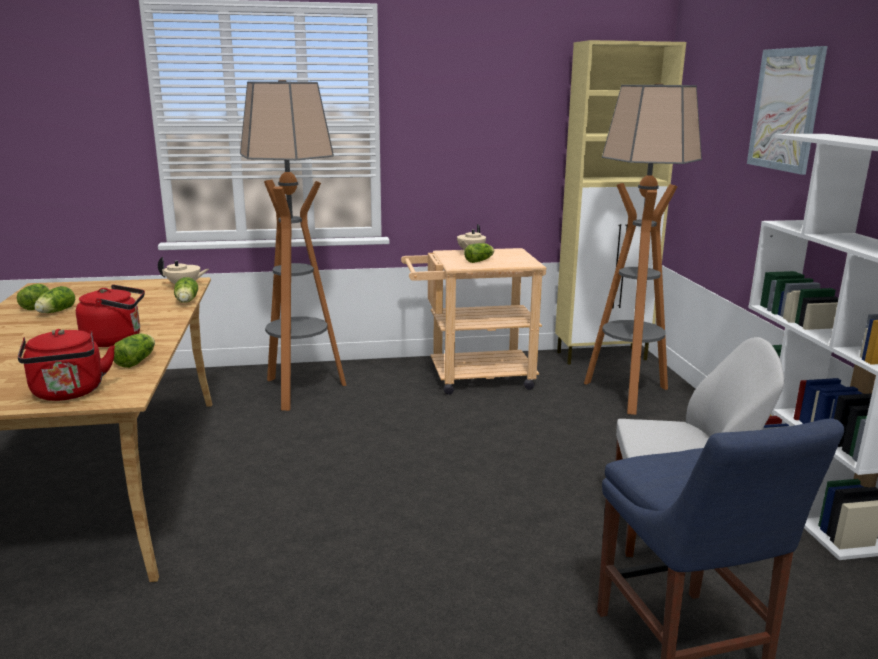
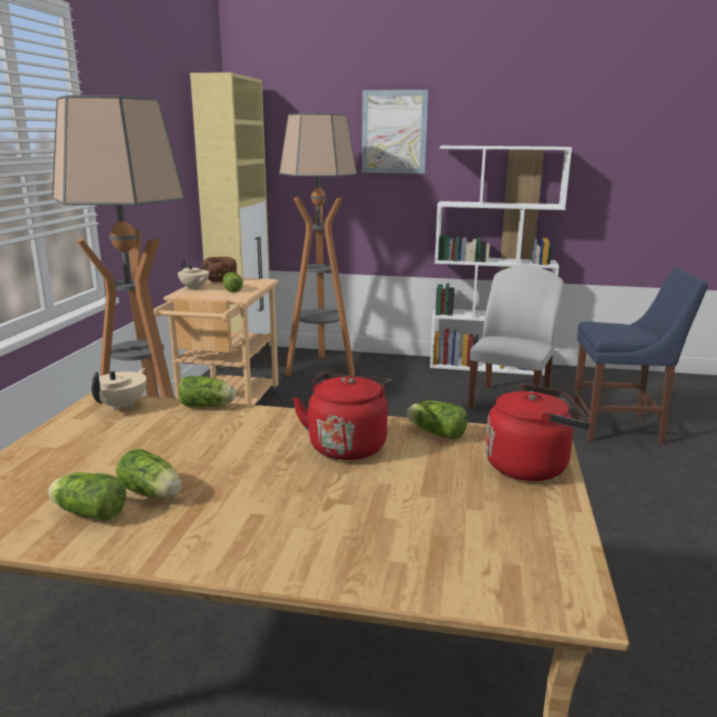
camera: 70 degrees left, 0 degrees up
(509, 253) = (220, 280): none -> brown bowl

